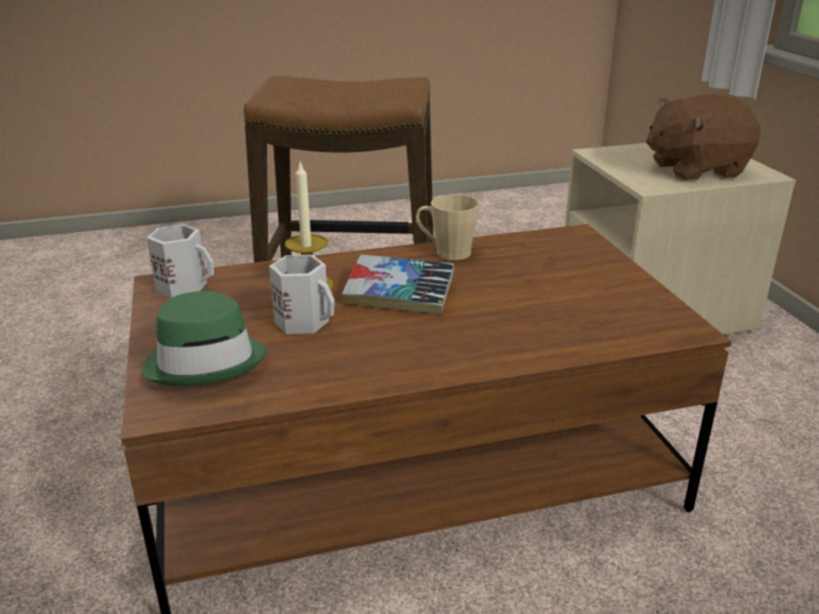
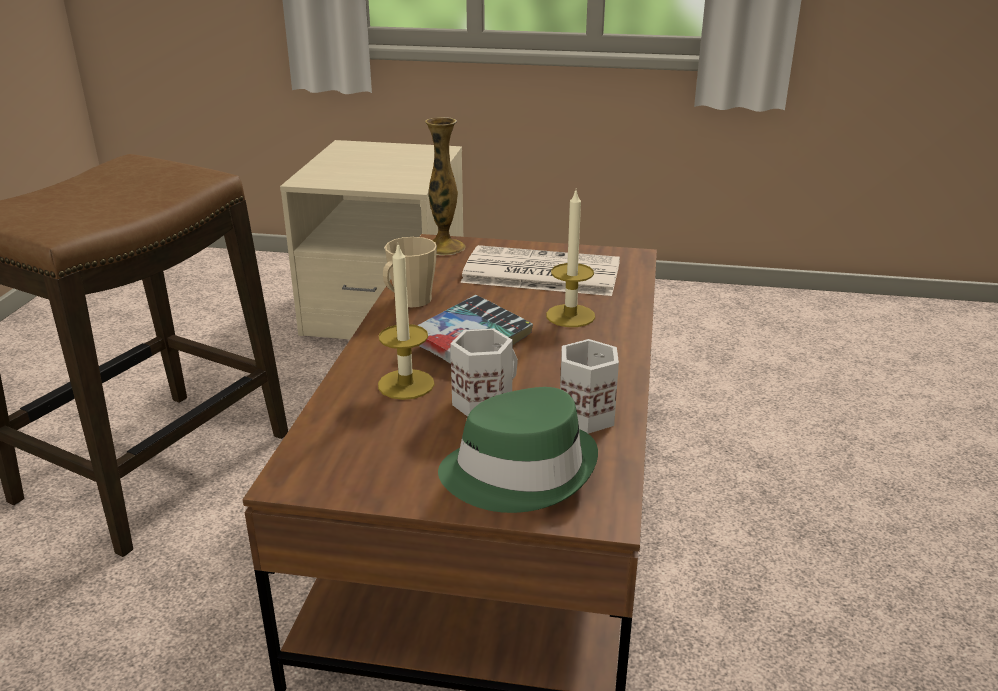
camera: 65 degrees left, 0 degrees up
(184, 286) = (320, 462): white mug -> white mug (585, 414)
(498, 325) = (570, 316): none -> candle
(571, 238) = (444, 247): none -> vase
(573, 290) = (539, 273): none -> newspaper
(695, 169) = (399, 164): brown plush toy -> none

